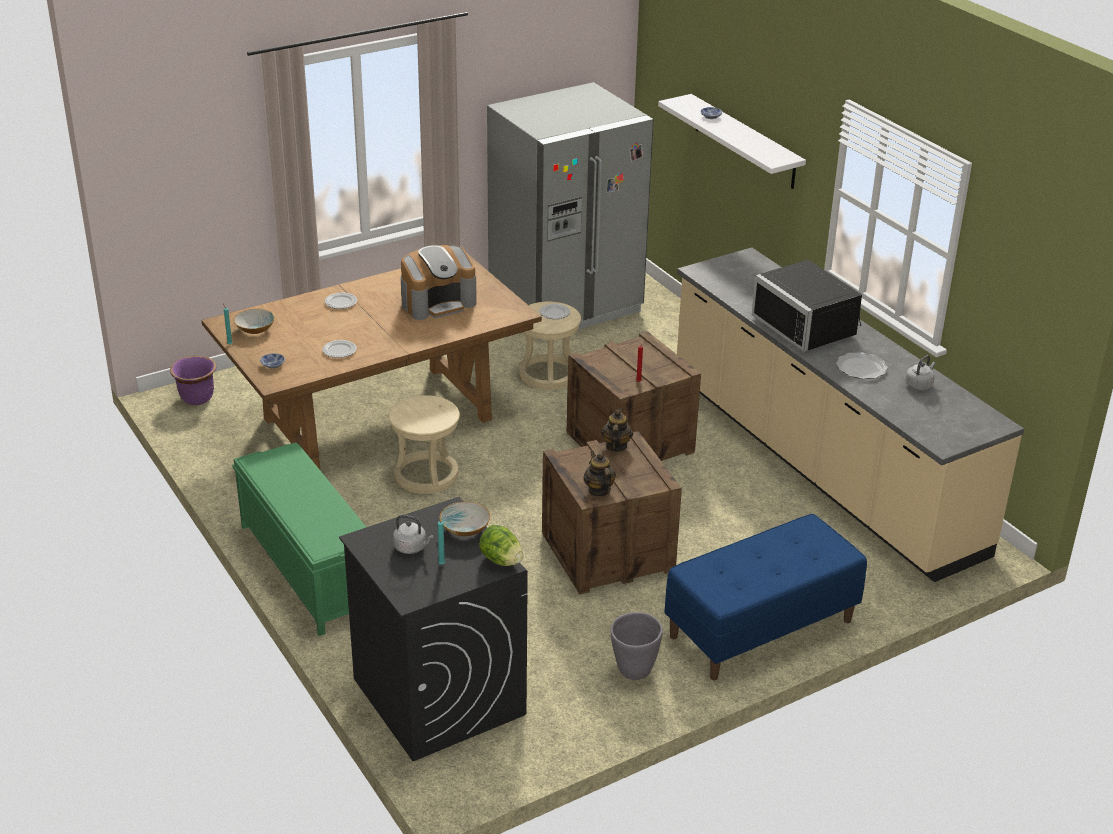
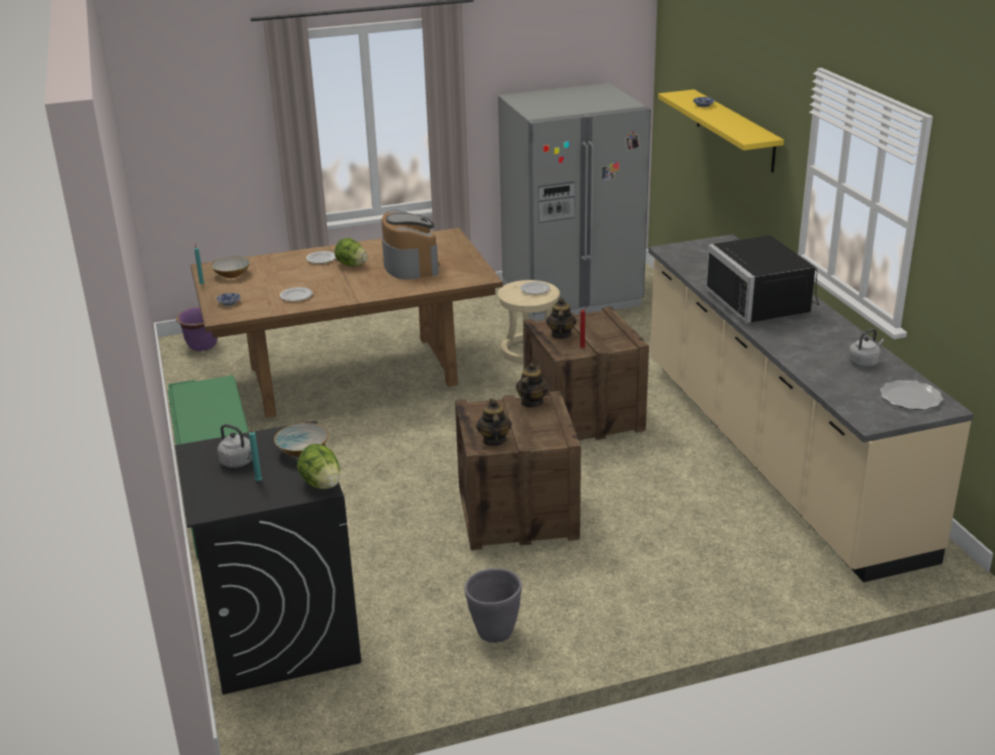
camera: 15 degrees right, 5 degrees down
(377, 307) = (351, 265): none -> lettuce
(426, 475) = (372, 427): beige stool -> none
(438, 303) = (410, 265): coffee machine -> coffee machine turned 90 degrees counterclockwise
(611, 368) = (560, 334): none -> teapot
(744, 142) = (734, 130): white shelf -> yellow shelf
(761, 629) = (649, 608): blue bench -> none
(861, 368) = (805, 343): plate -> plate (910, 398)

